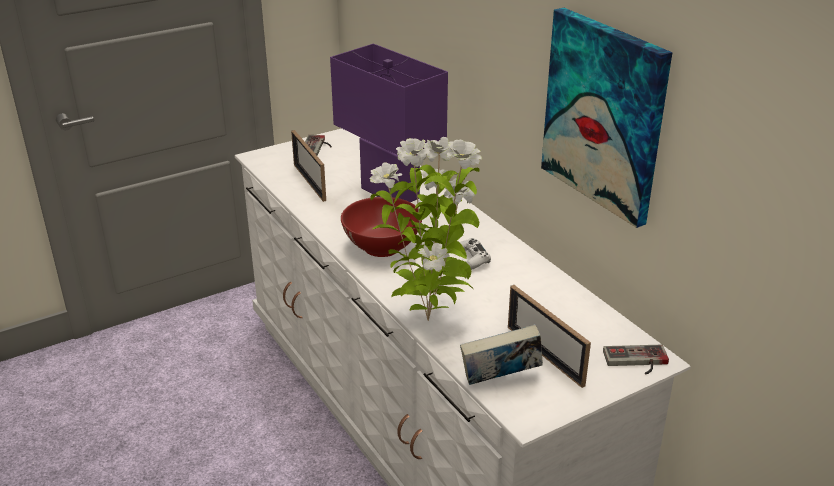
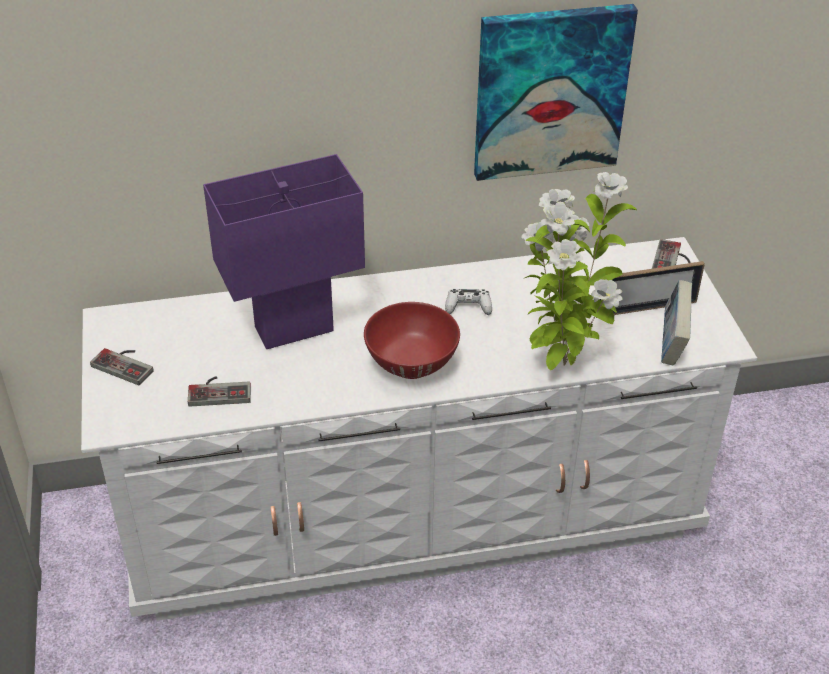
camera: 70 degrees left, 10 degrees up
(309, 182) = (220, 390): picture frame -> game controller

